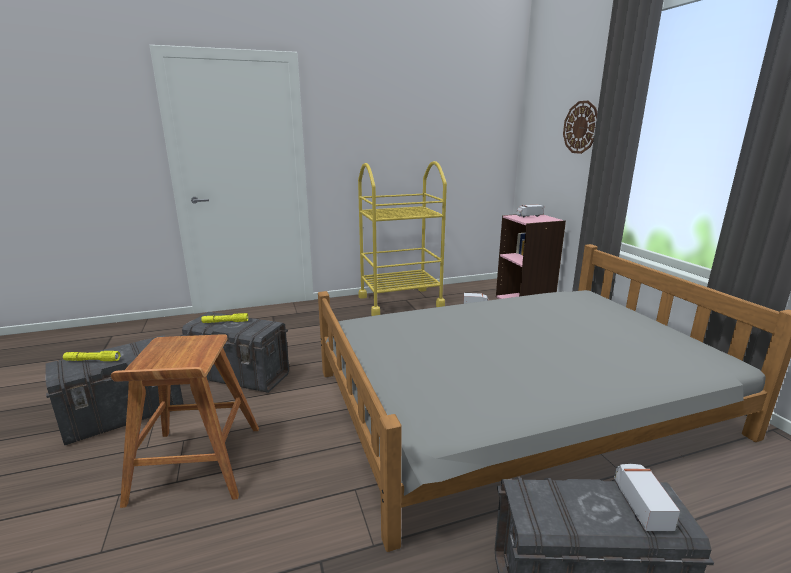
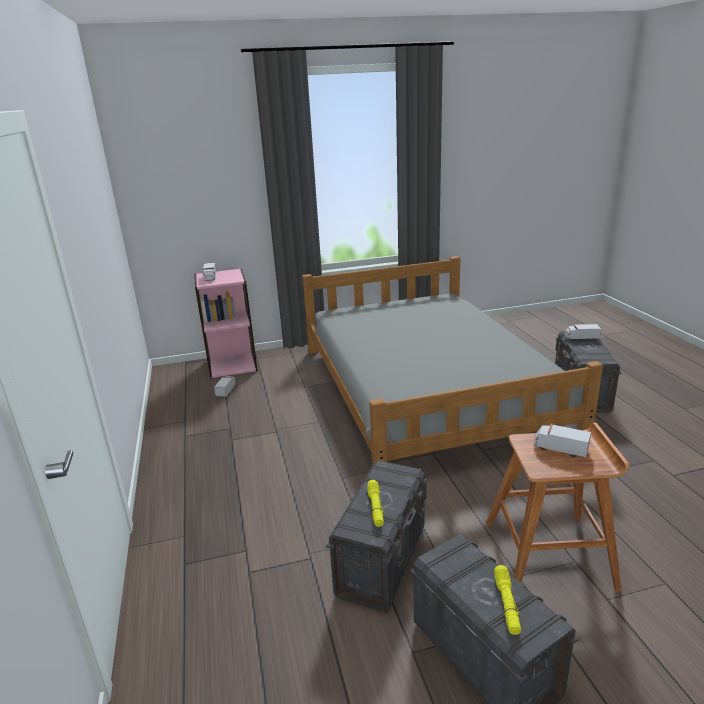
camera: 85 degrees left, 5 degrees up
(183, 354) = (560, 449): none -> toy truck
(400, 301) = (189, 440): yellow cart -> none
(581, 127) = (228, 175): wall clock -> none

